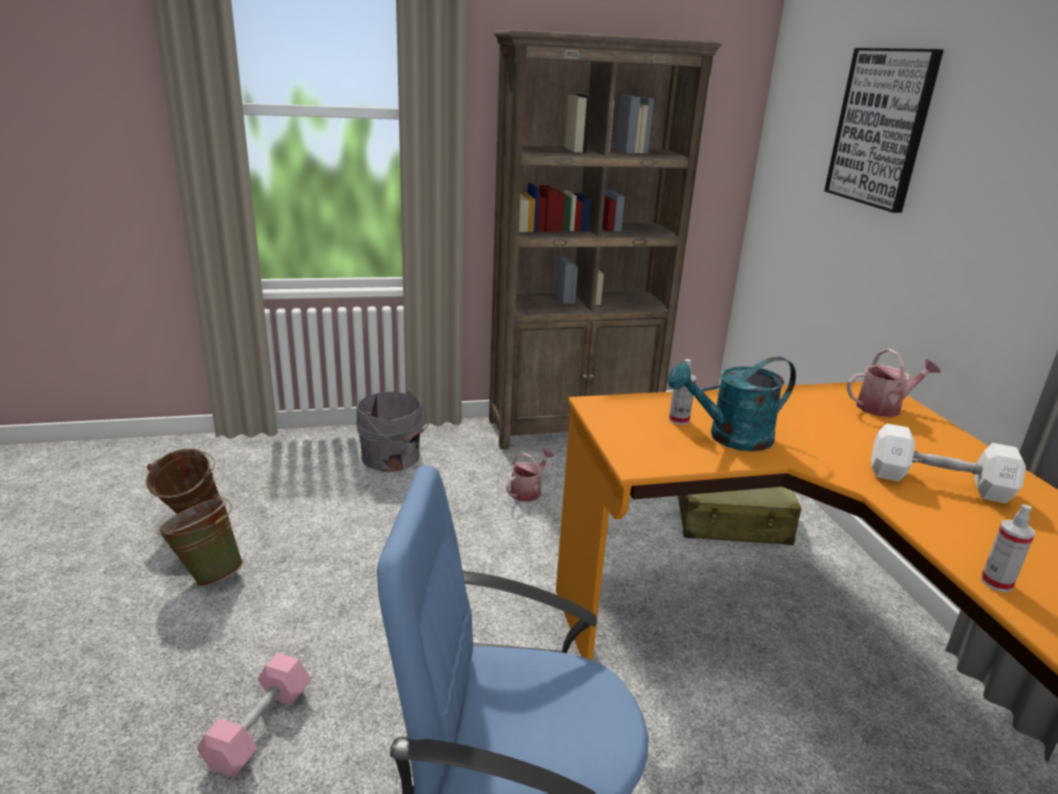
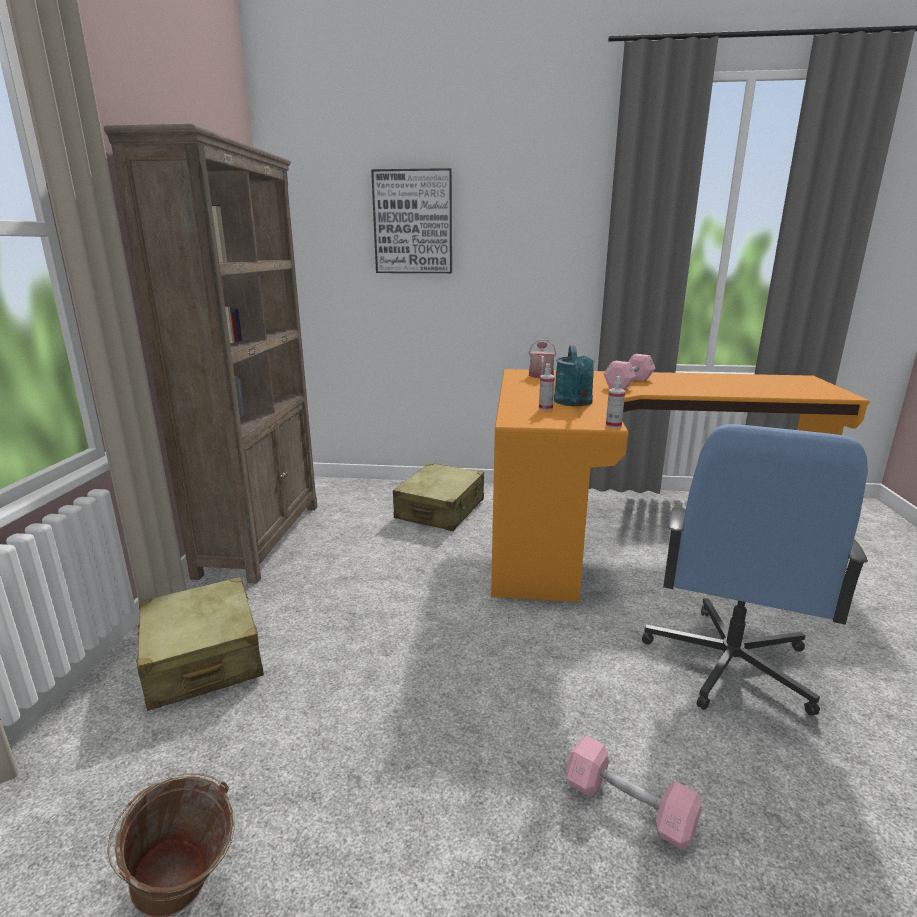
camera: 70 degrees left, 5 degrees down
(207, 574) = (344, 868): green bucket -> none
(392, 458) = (203, 659): grey bucket -> beige suitcase
(528, 491) = (344, 582): watering can -> none
(938, 483) = (628, 383): white dumbbell -> pink dumbbell
(996, 582) = (716, 392): spray bottle -> spray bottle (613, 426)

